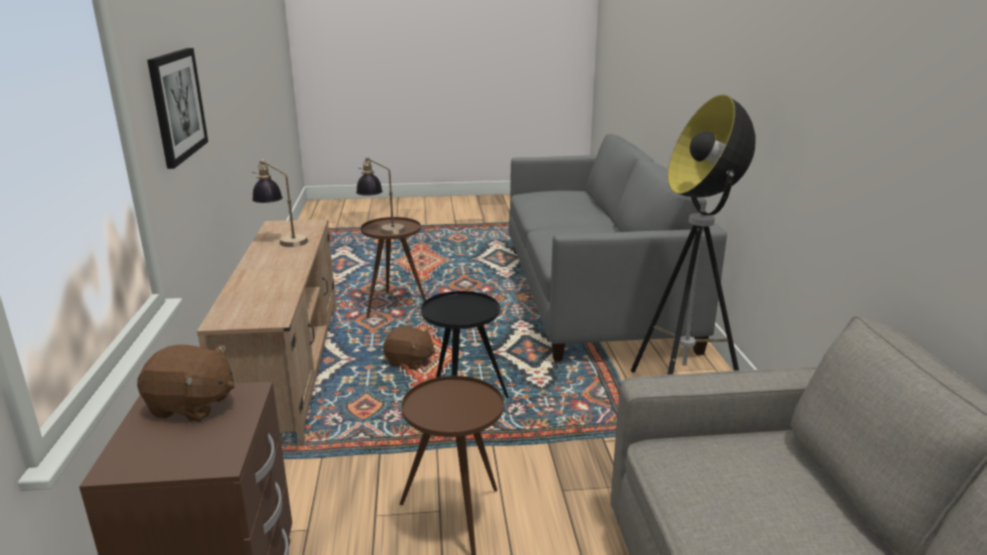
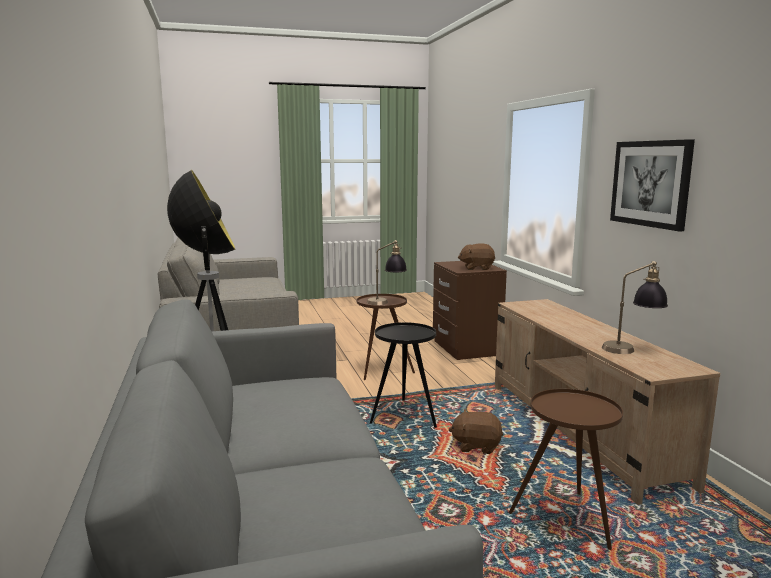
camera: 170 degrees right, 10 degrees down
(382, 229) = (584, 406): table lamp -> table lamp (386, 302)

